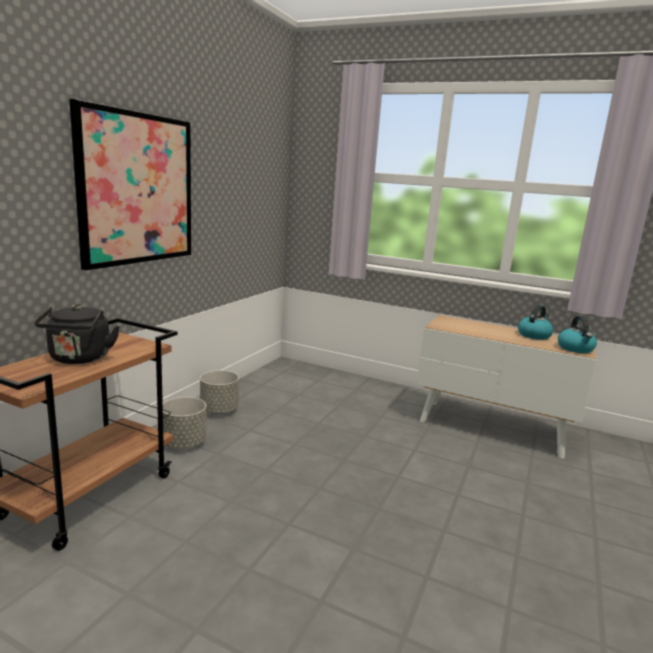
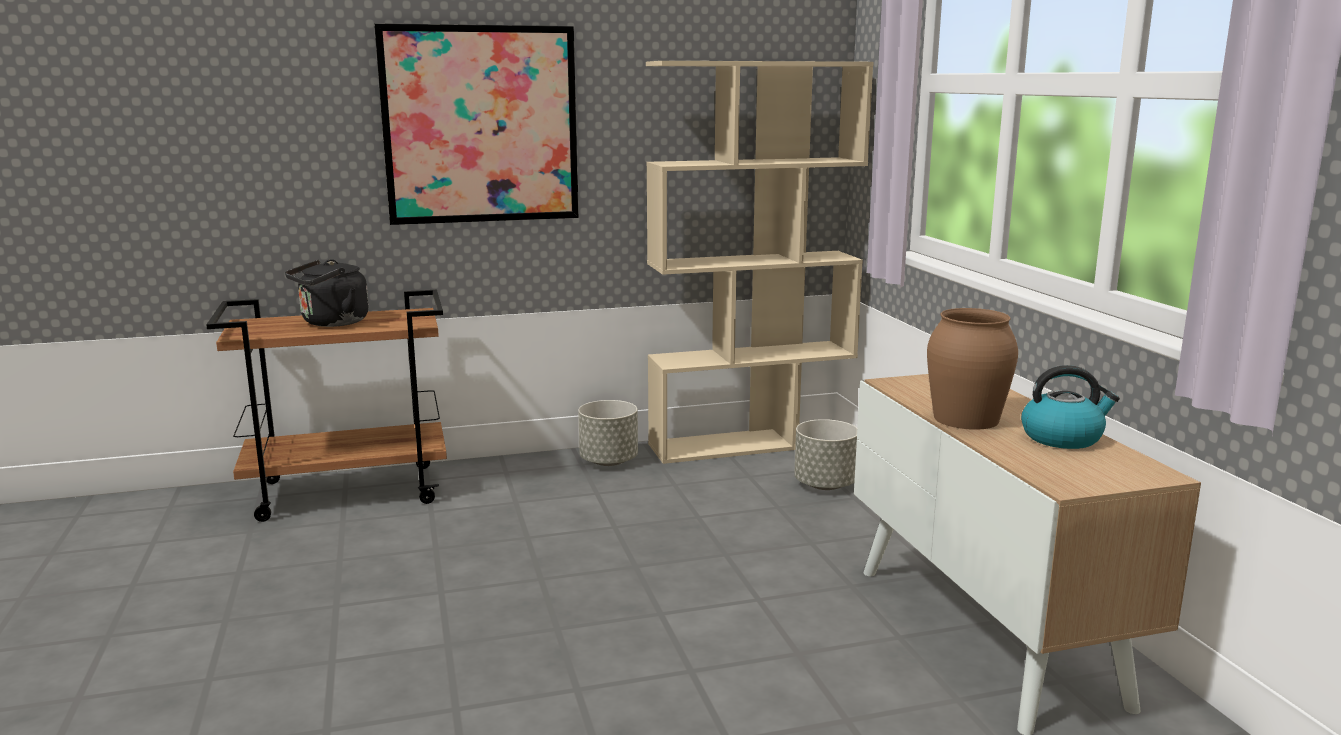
camera: 50 degrees right, 0 degrees up
(184, 443) = (504, 480): grey planter -> grey planter (824, 485)
(267, 377) = (751, 443): none -> beige bookcase
(496, 335) = (965, 418): none -> brown vase
(575, 349) = (1074, 477): kettle -> none

